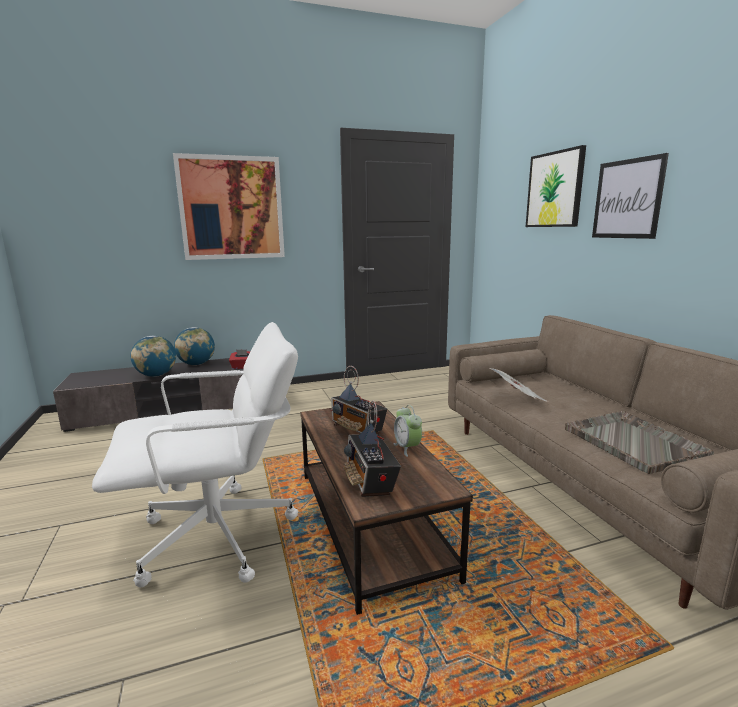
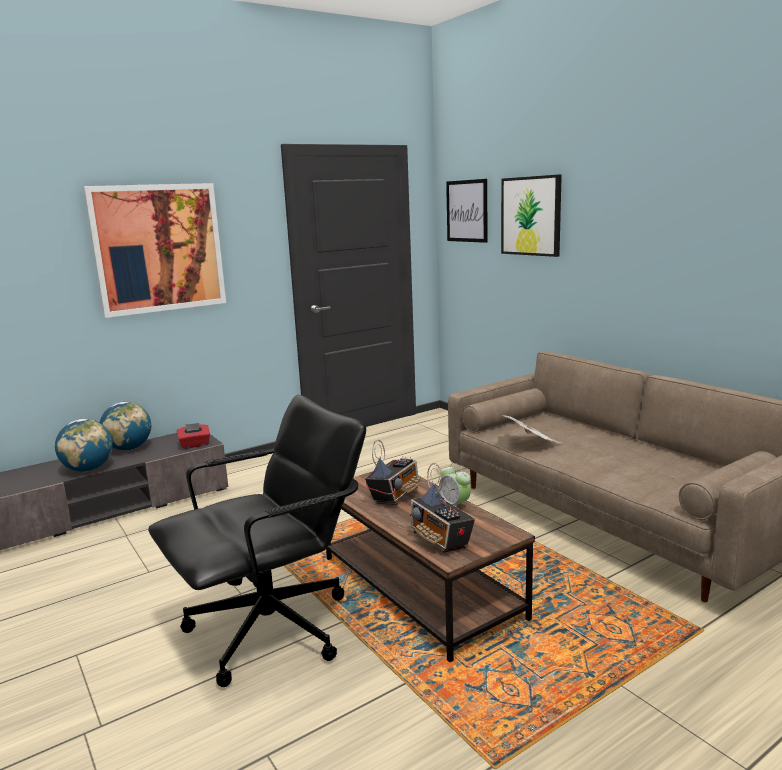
camera: 15 degrees left, 0 degrees up
(219, 536) = (272, 629): white office chair -> black office chair
(358, 430) = (395, 496): radio -> radio turned 90 degrees counterclockwise
(627, 199) = (608, 233): picture -> picture (467, 211)
(632, 442) = (646, 470): grey tray -> none

